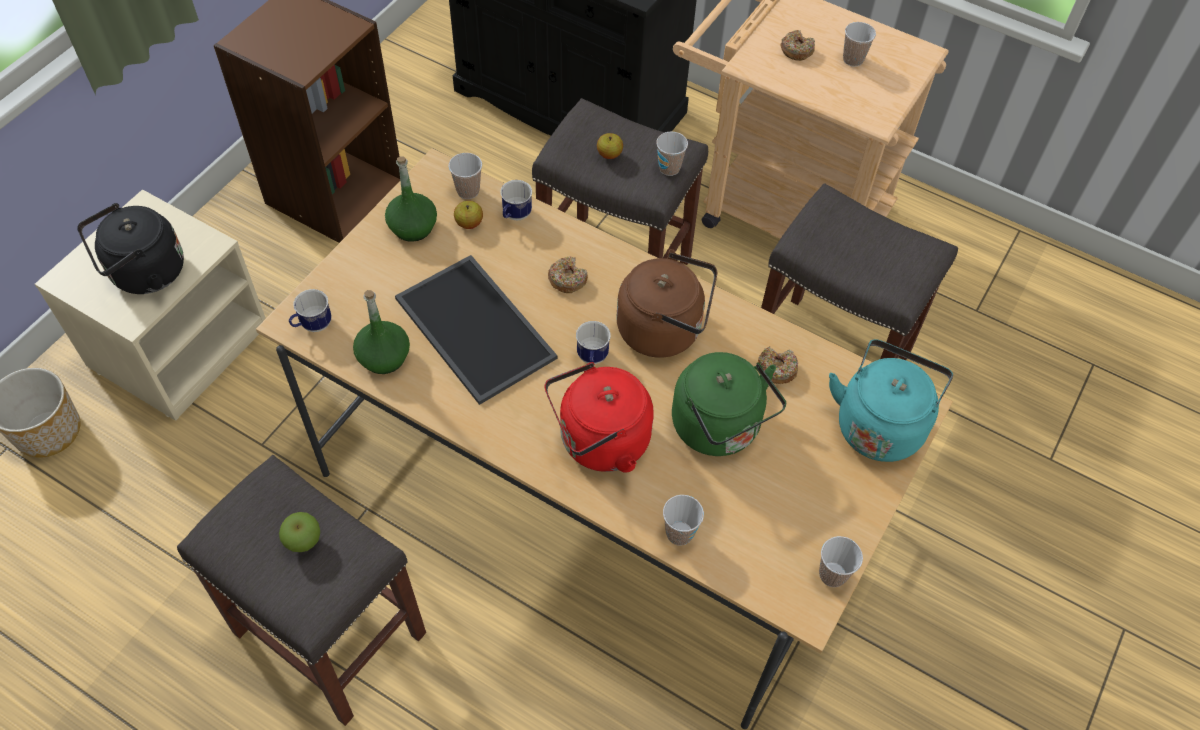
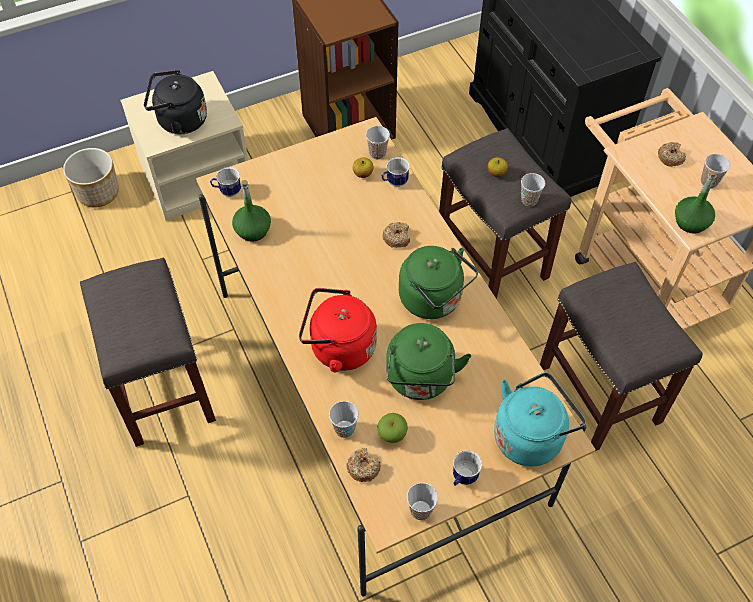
camera: 35 degrees right, 0 degrees up
(304, 541) = (142, 315): apple -> apple (392, 435)
(412, 227) = (327, 160): green bottle -> green bottle (690, 222)
(472, 328) = (316, 239): tray -> none
(592, 359) = (374, 294): mug -> mug (462, 478)
(664, 330) = (434, 300): brown kettle -> green kettle
(776, 369) = (488, 363): donut -> donut (363, 467)

